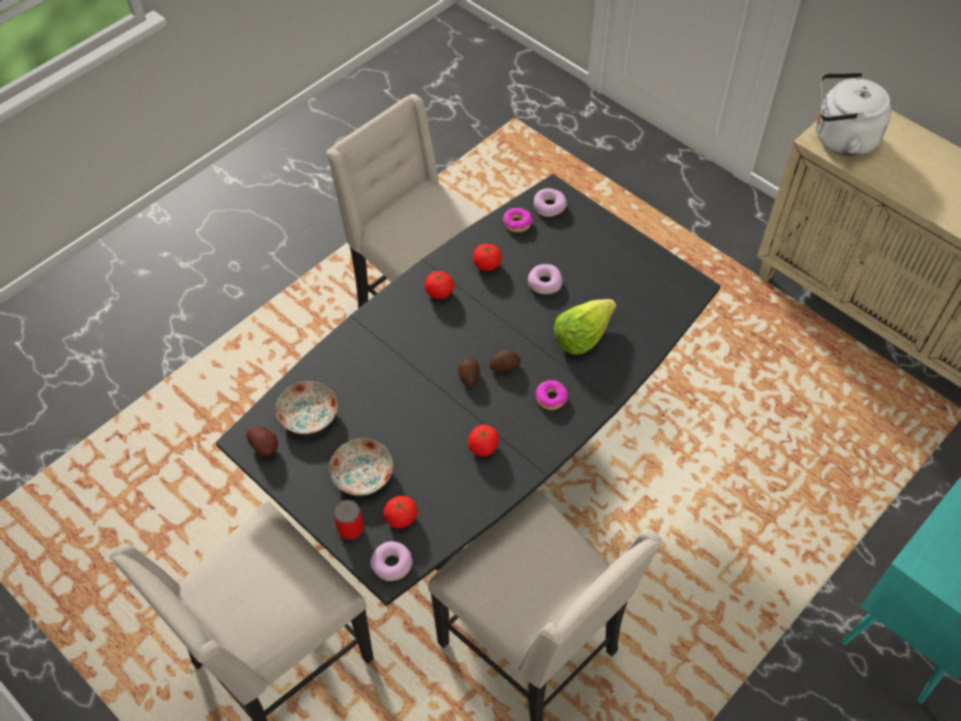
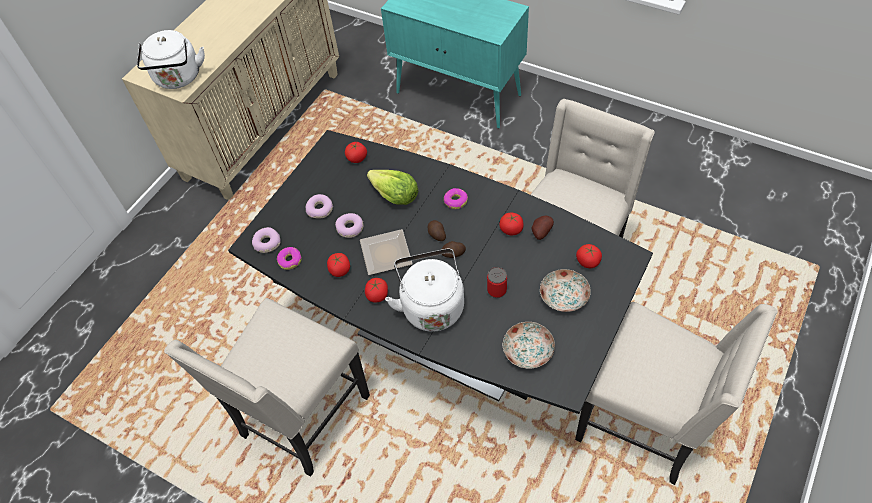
camera: 100 degrees left, 0 degrees up
(265, 447) = (568, 371): potato -> potato (540, 232)
(350, 529) = (610, 289): can -> can (496, 290)
(392, 564) = (624, 256): donut -> donut (320, 209)
(406, 339) = (431, 305): none -> white kettle
(495, 309) = (384, 253): none -> plate
(658, 308) = (357, 158): none -> tomato

